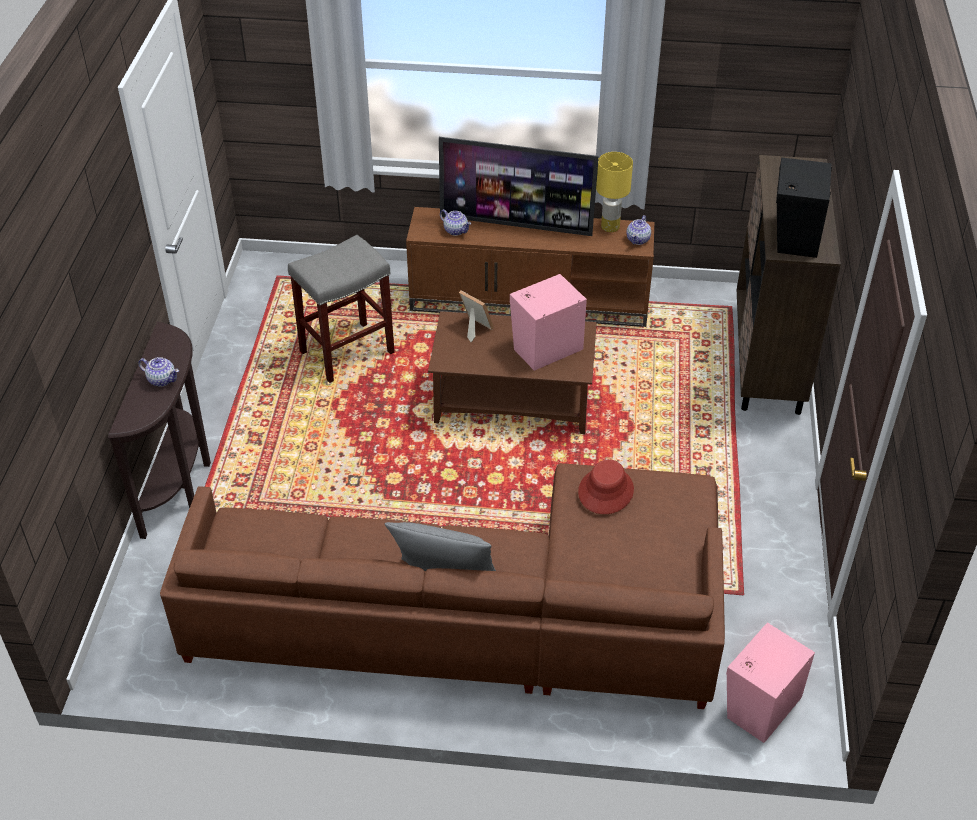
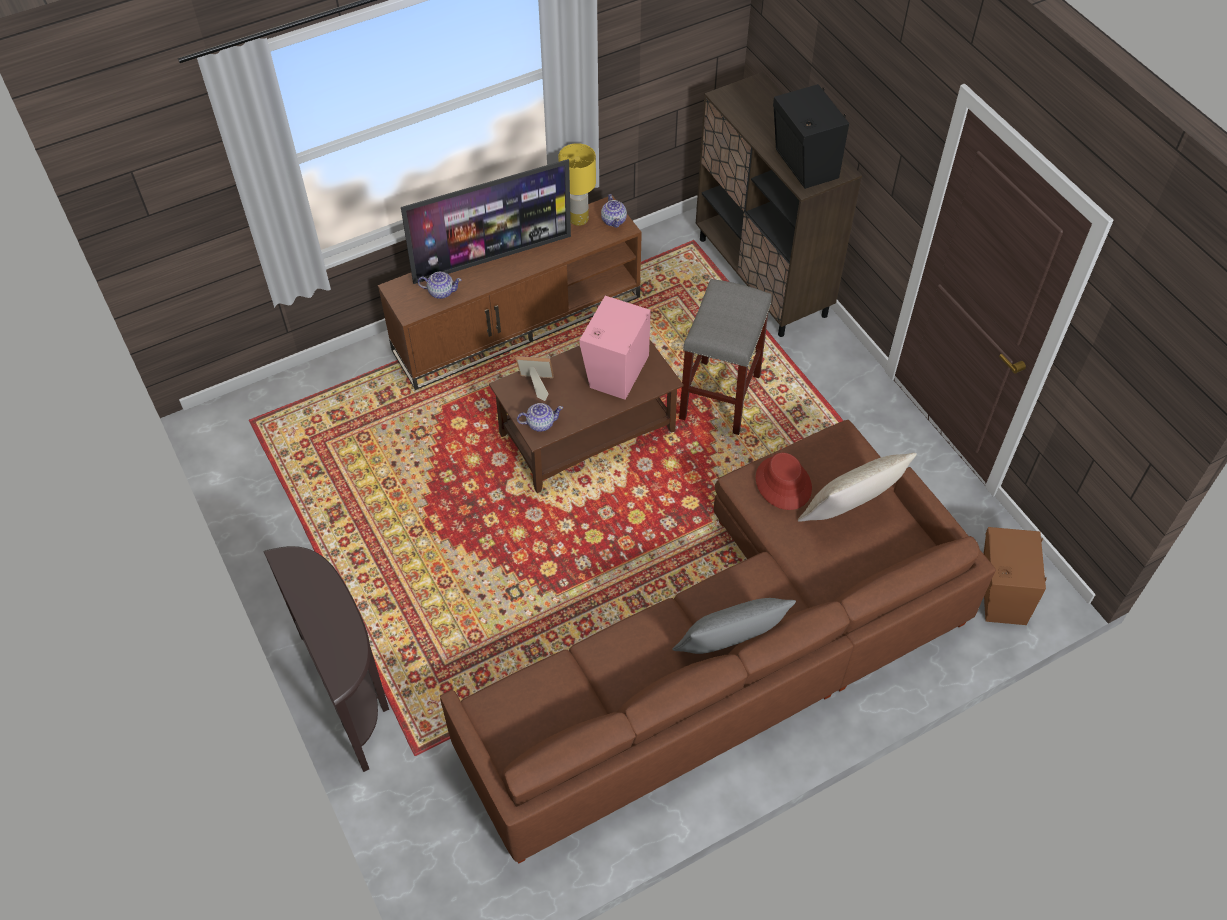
camera: 35 degrees left, 10 degrees up
(161, 379) = (331, 612): teapot -> teapot (540, 423)
(348, 351) = (393, 464): grey stool -> grey stool (719, 396)
(641, 541) = (849, 513): none -> beige pillow
(760, 706) = (999, 595): pink speaker -> brown speaker

